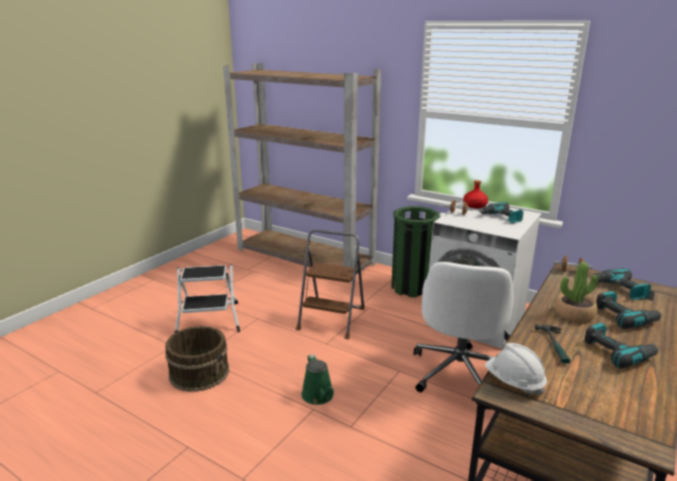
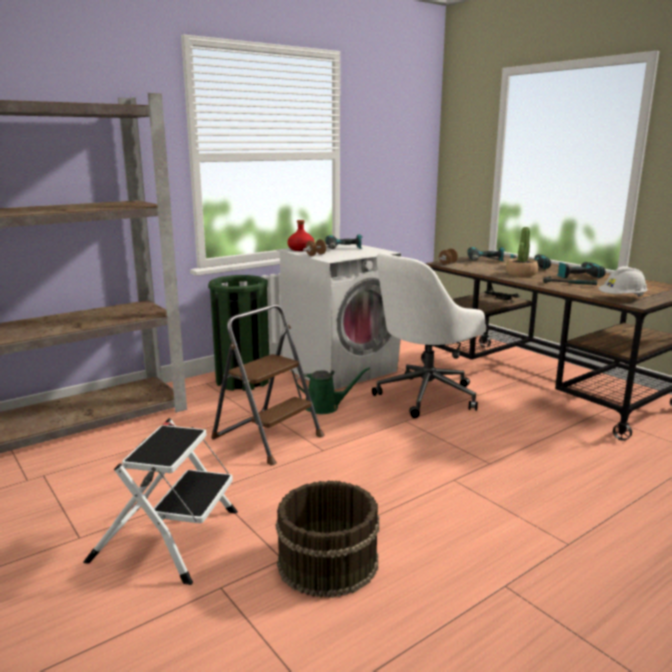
camera: 70 degrees left, 5 degrees down
(319, 396) = (430, 472): green watering can -> green watering can (325, 407)
(459, 374) = (426, 397): white office chair -> white office chair turned 105 degrees clockwise

